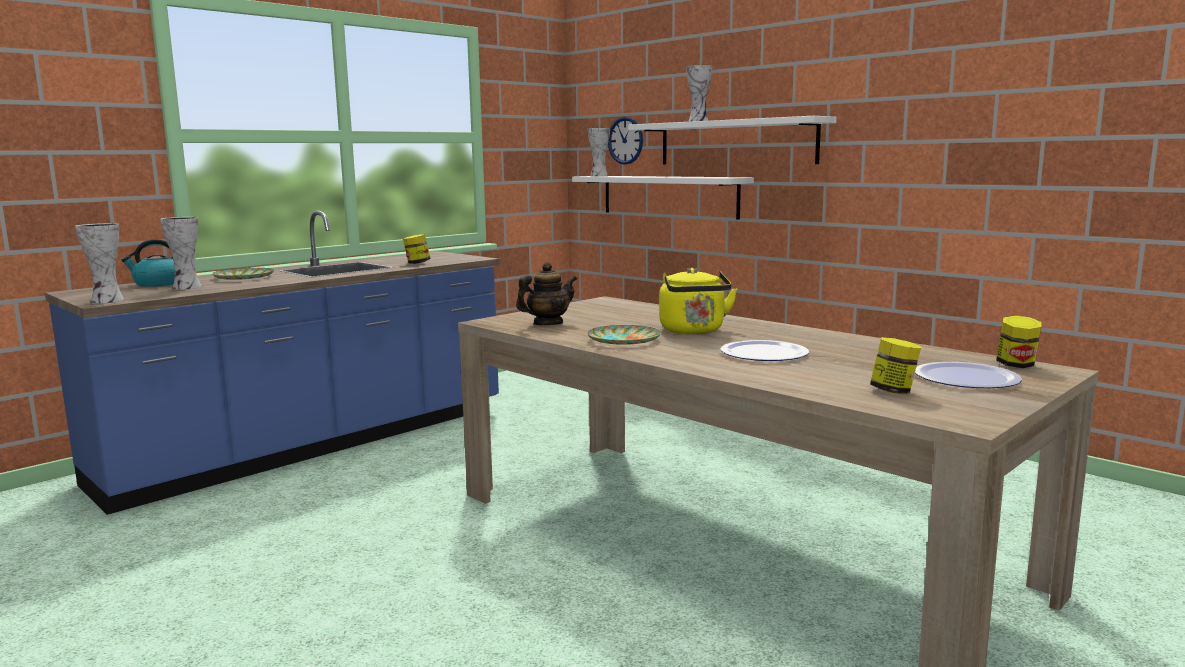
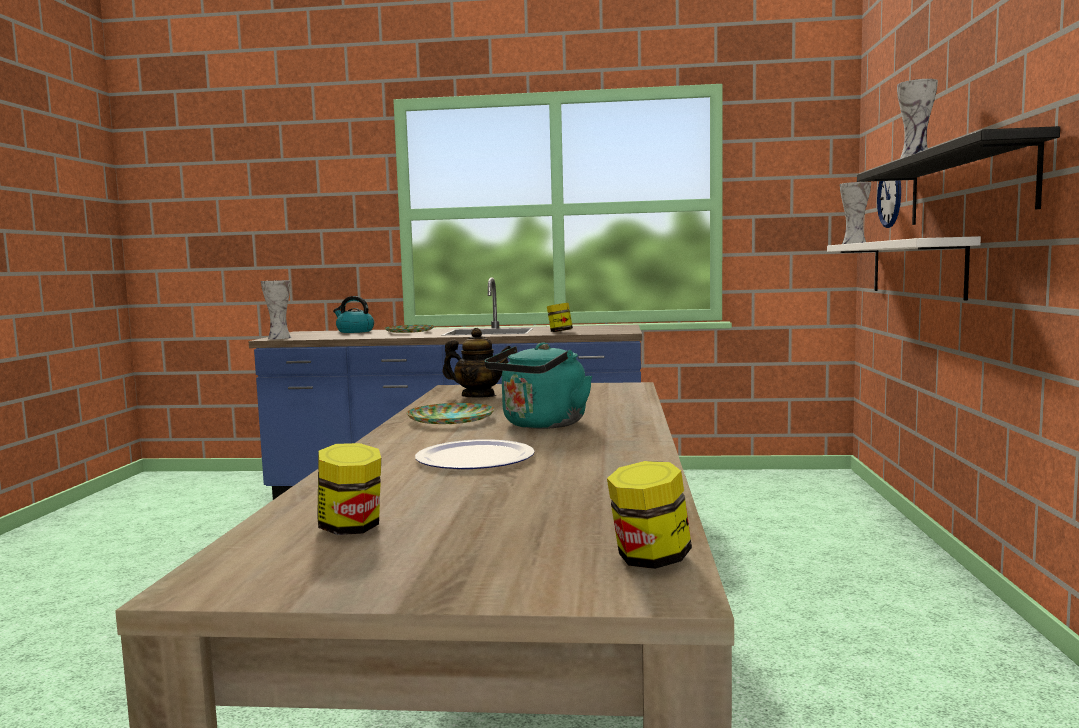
camera: 50 degrees right, 5 degrees down
(185, 287) = (349, 335): vase -> none
(693, 331) = (541, 425): yellow kettle -> turquoise kettle
(735, 142) = (967, 186): white shelf -> black shelf
(966, 378) = (490, 547): plate -> none

